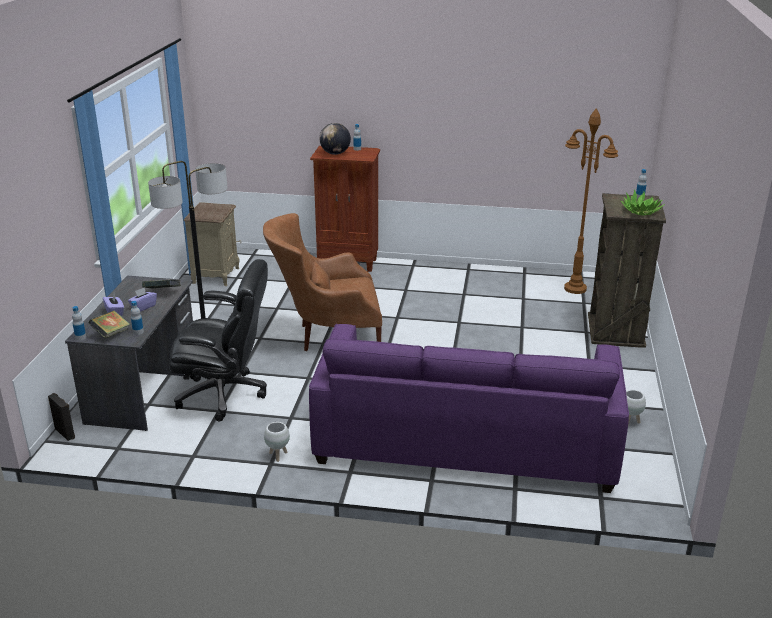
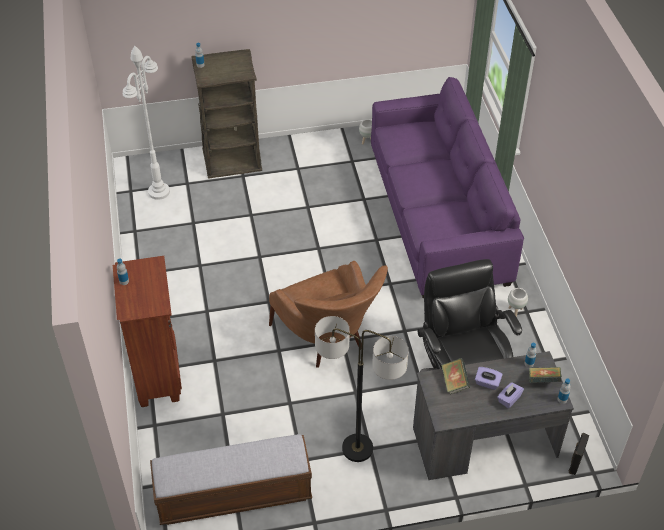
camera: 110 degrees left, 20 degrees up
(217, 275) = (234, 495): beige nightstand -> bench
(335, 153) = (148, 296): globe -> none
(574, 288) = (159, 192): brown floor lamp -> white floor lamp
(641, 211) = (237, 61): potted plant -> none

